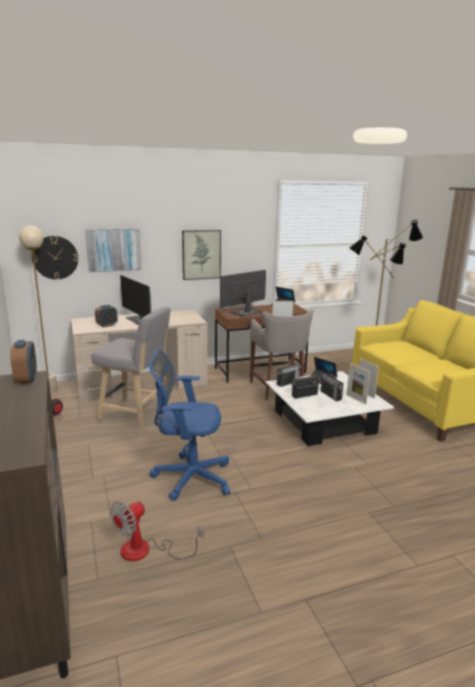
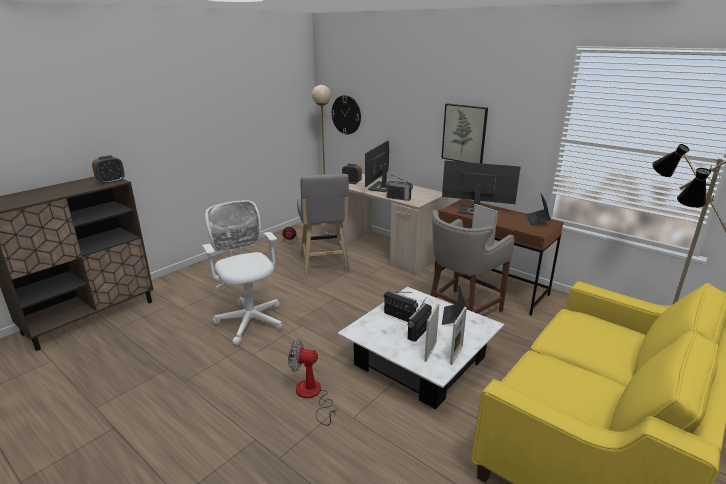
camera: 60 degrees right, 5 degrees up
(113, 249) = (386, 115): picture -> none
(146, 551) = (150, 335): fan -> fan (312, 395)
(189, 477) = (249, 319): blue office chair -> white office chair
(287, 383) = (418, 299): radio -> radio (398, 198)

